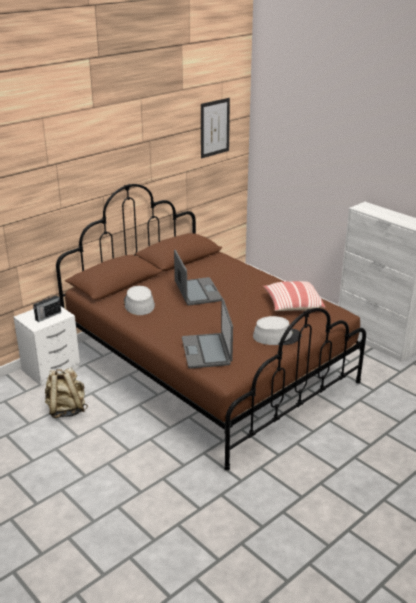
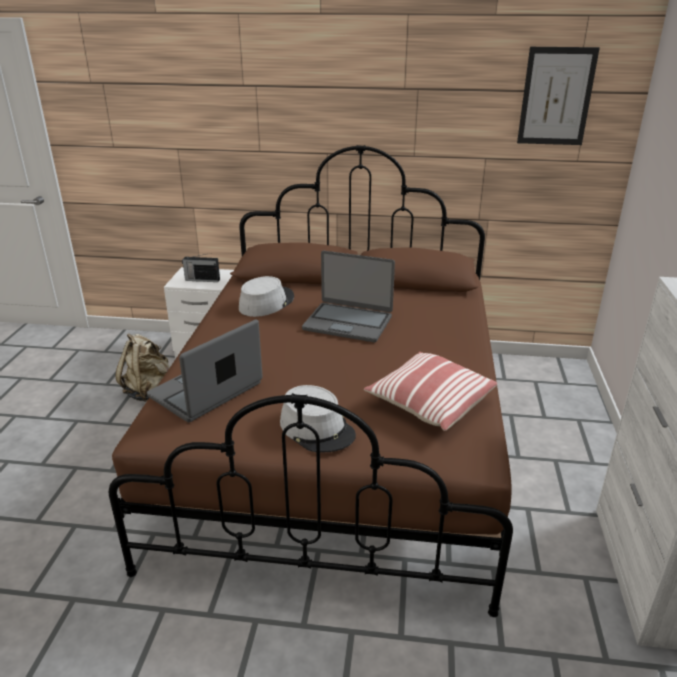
camera: 50 degrees right, 0 degrees up
(197, 292) = (348, 323): laptop -> laptop turned 75 degrees clockwise

